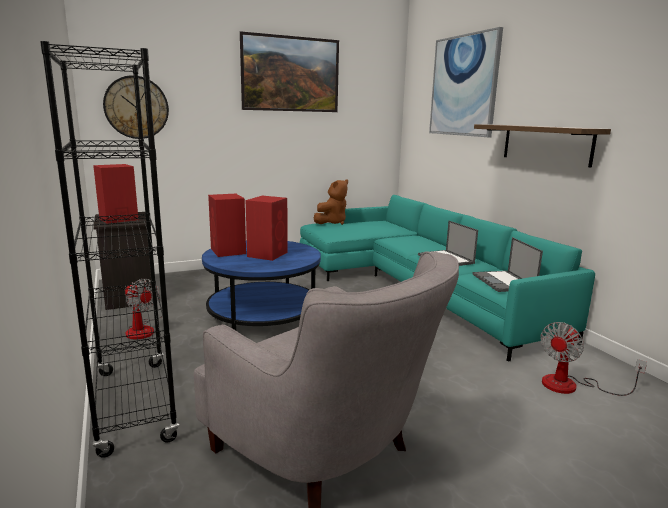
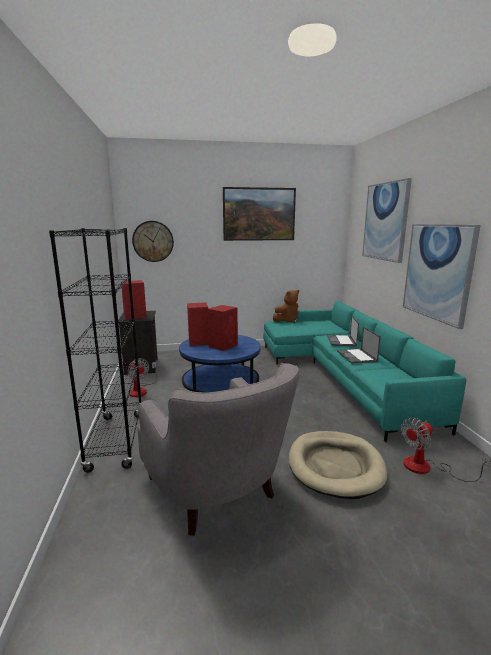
camera: 15 degrees right, 0 degrees up
(465, 398) = (335, 466): none -> beige dog bed
(504, 282) = (392, 379): laptop -> laptop (341, 341)
(546, 144) = (437, 272): shelf -> picture

